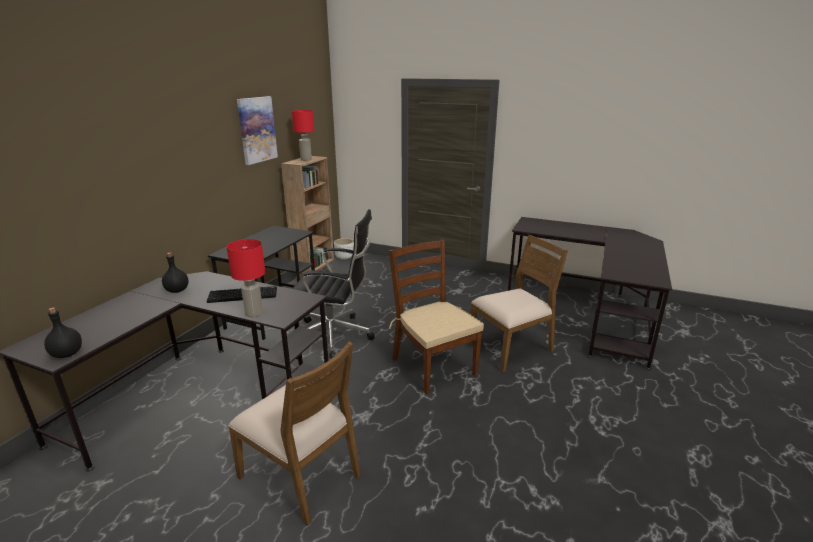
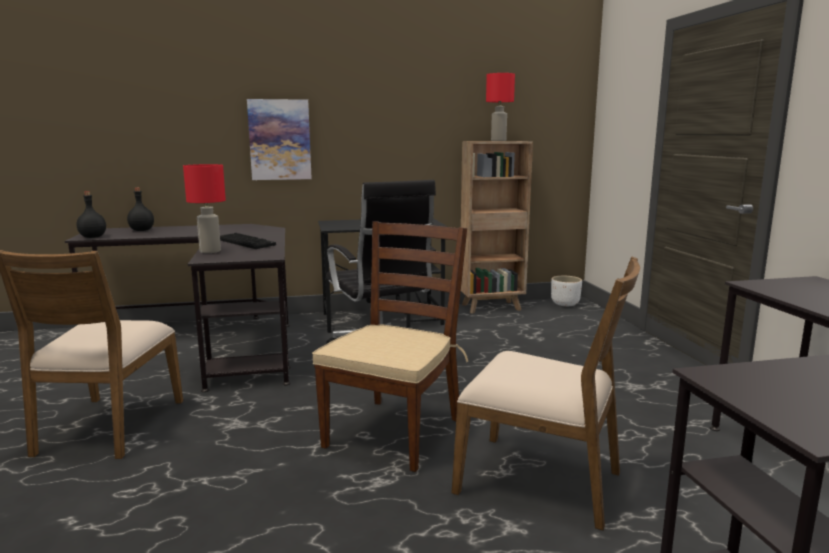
camera: 55 degrees right, 10 degrees down
(176, 291) = (231, 230): black bottle -> black bottle (141, 230)
(257, 130) = (429, 93): picture -> picture (280, 140)

